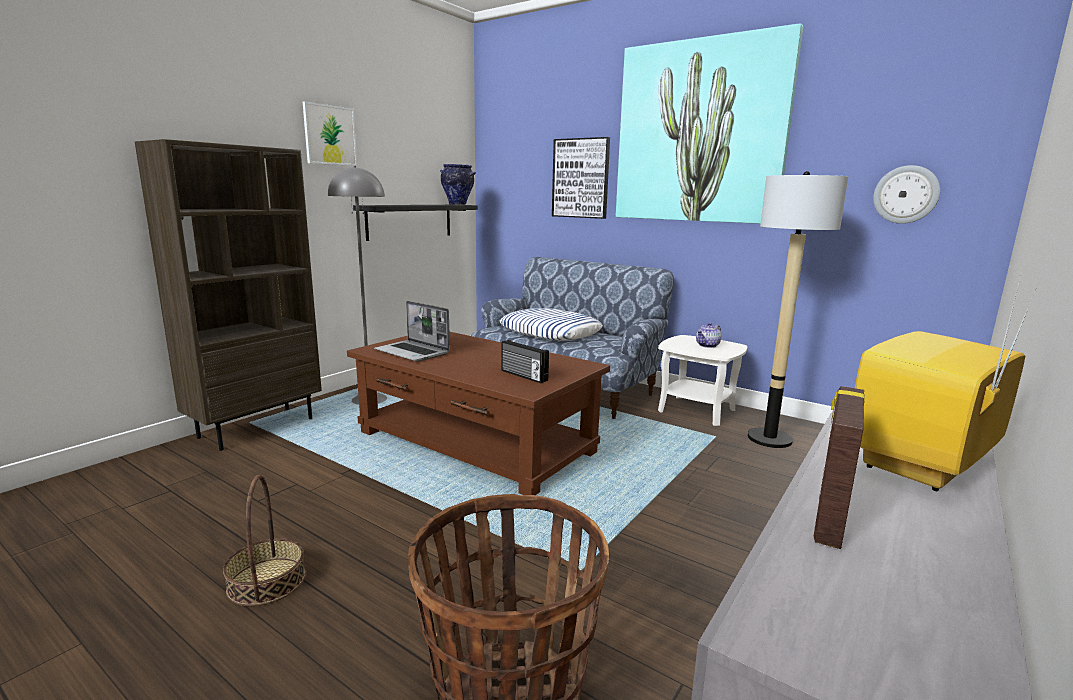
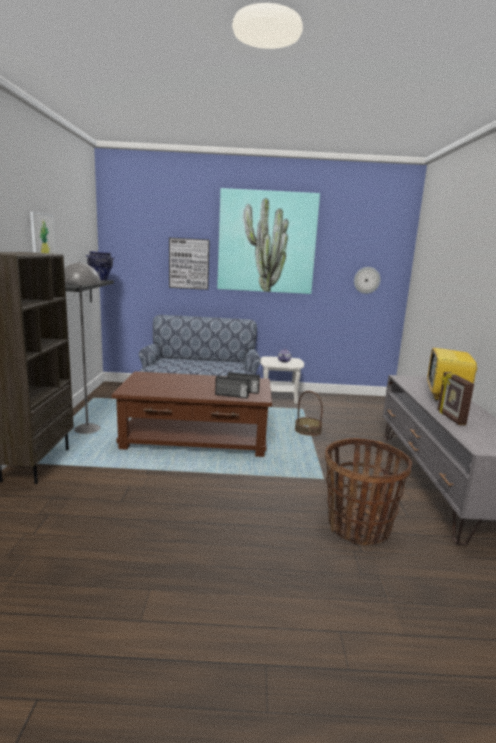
camera: 35 degrees left, 0 degrees up
(266, 581) = (198, 530): basket -> basket (307, 430)
(413, 352) = (157, 388): laptop -> none
(491, 379) = (231, 395): none -> radio
(550, 332) = (192, 364): pillow -> none
(770, 439) = (324, 405): floor lamp -> none

